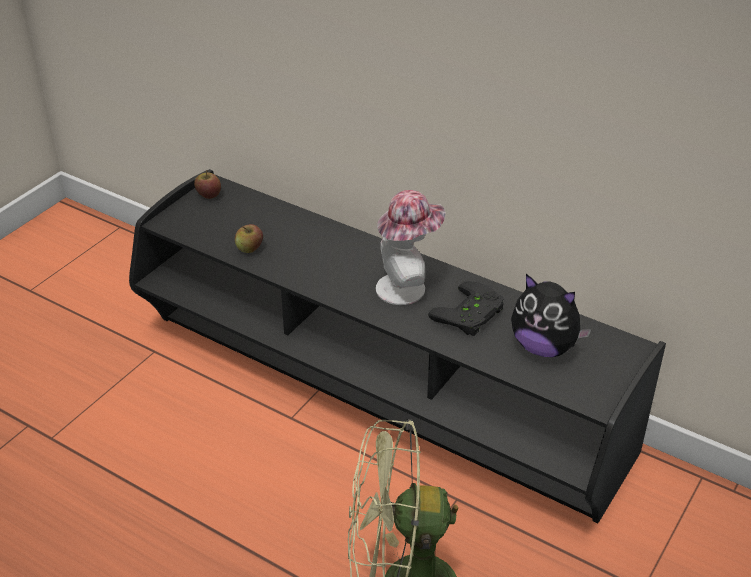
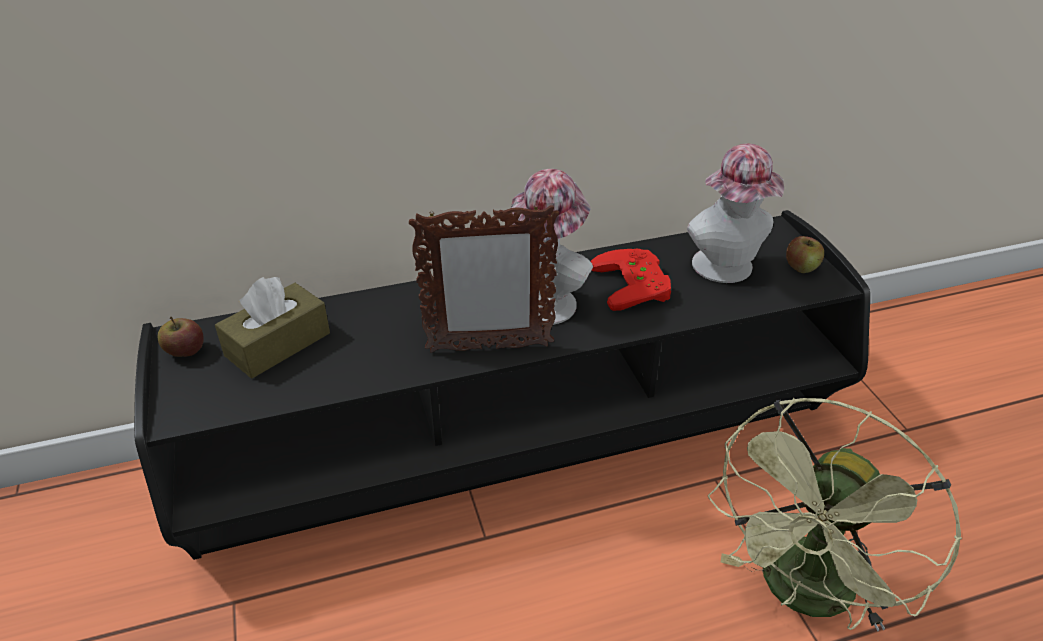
camera: 50 degrees left, 0 degrees up
(248, 218) = (278, 344): none -> brown tissue box
(250, 248) = (333, 371): apple -> apple (801, 267)
(333, 289) = (488, 348): none -> picture frame
(471, 315) = (636, 284): black game controller -> red game controller
(544, 347) = (726, 270): plush toy -> hat

